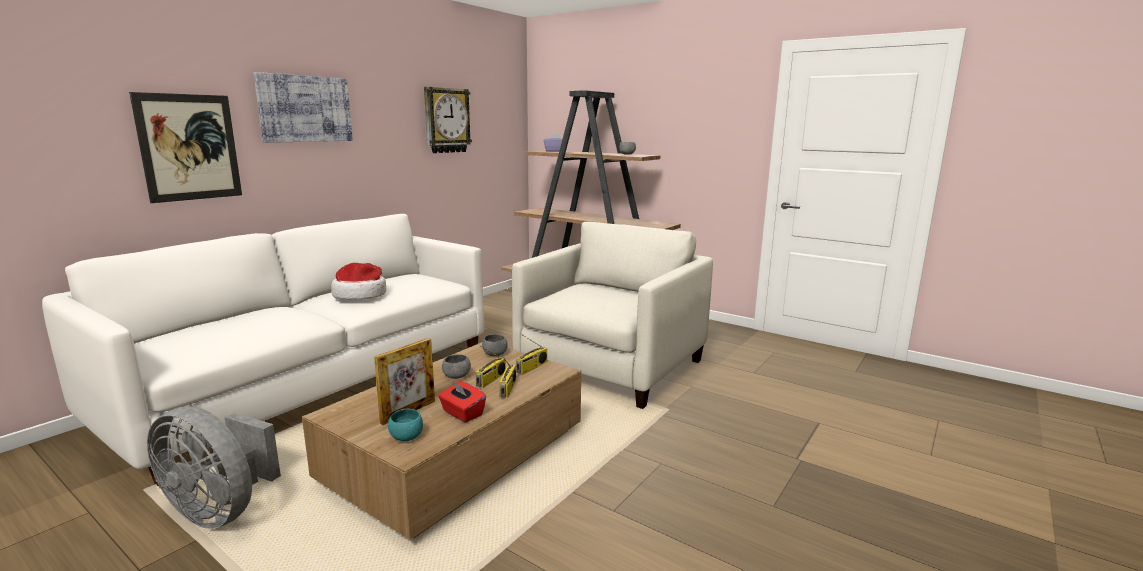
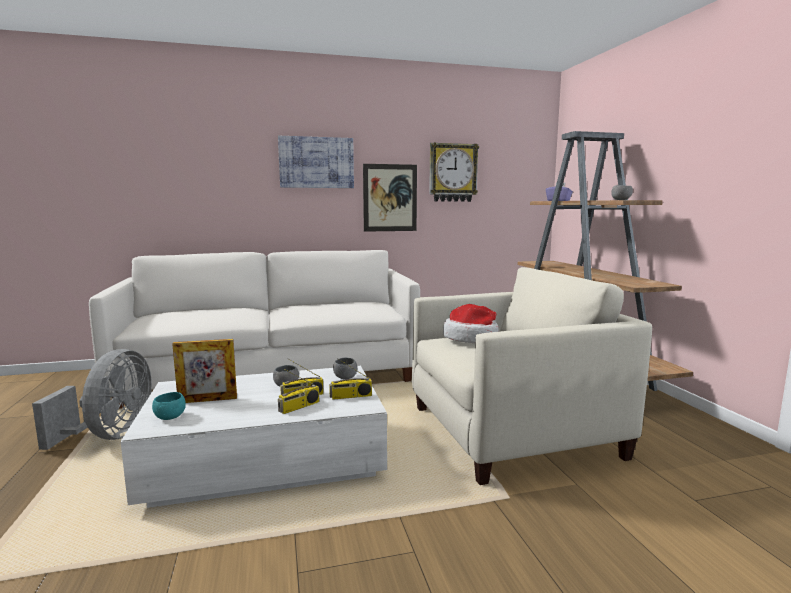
camera: 40 degrees right, 5 degrees down
(189, 147) = (228, 189): picture -> picture (390, 198)
(221, 510) = (111, 436): grey fan -> grey fan turned 150 degrees counterclockwise
(360, 295) = (306, 309): hat -> hat (471, 338)
(458, 457) = (267, 460): brown coffee table -> white coffee table
(462, 413) = (232, 414): red tissue box -> none

